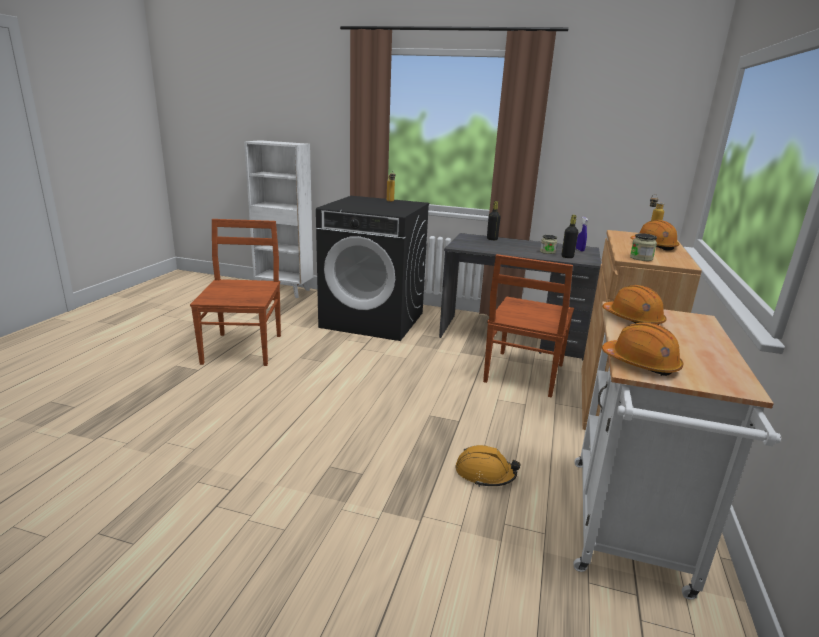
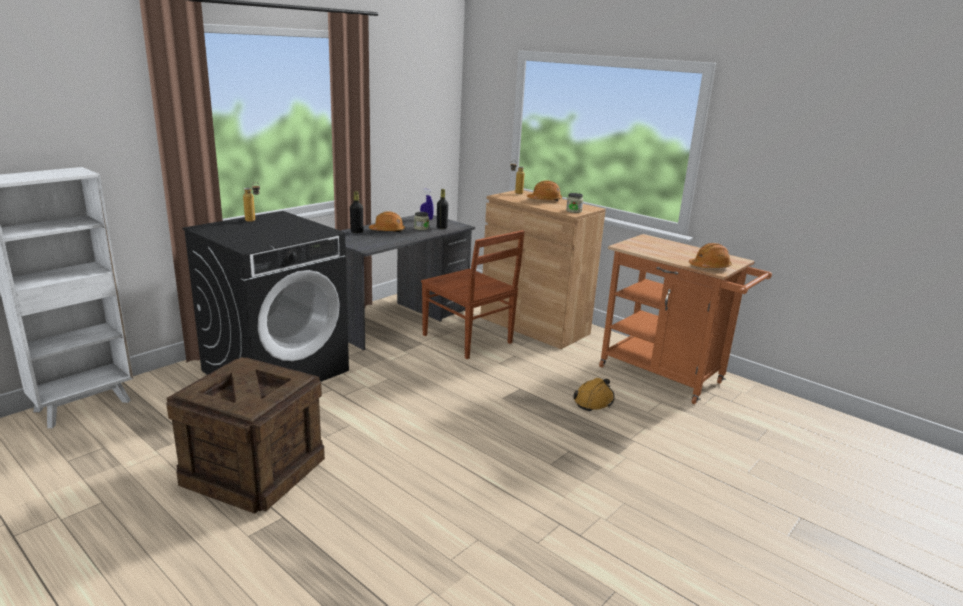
camera: 65 degrees left, 0 degrees up
(243, 348) = (253, 471): brown chair -> crate
(628, 531) = (668, 377): white cart -> orange cart
(632, 319) = (644, 249): orange hard hat -> orange hard hat (387, 231)

